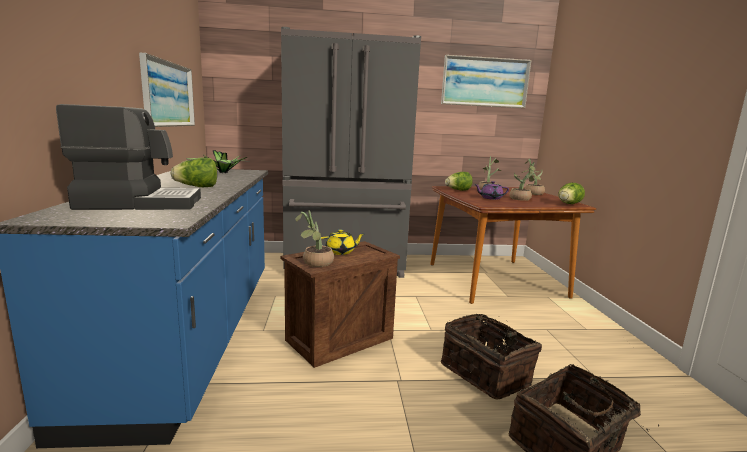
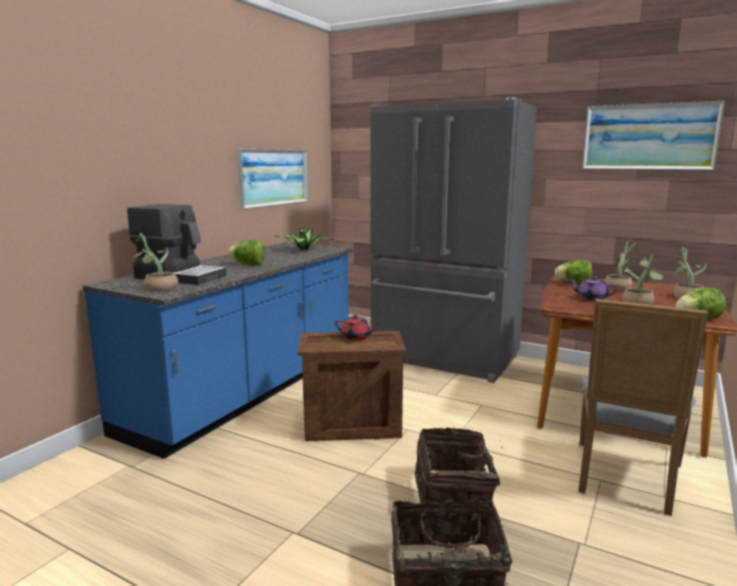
camera: 35 degrees right, 0 degrees up
(315, 263) = (316, 343): potted plant -> potted plant (157, 288)
(340, 252) = (356, 337): yellow teapot -> red teapot
(557, 325) = (625, 480): none -> grey chair

